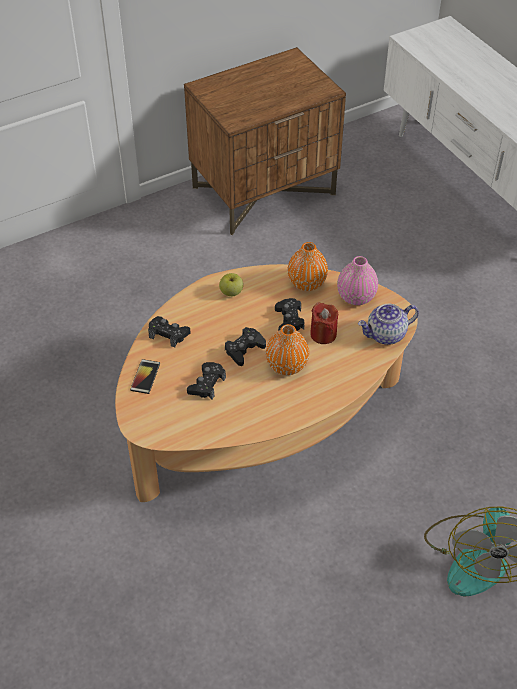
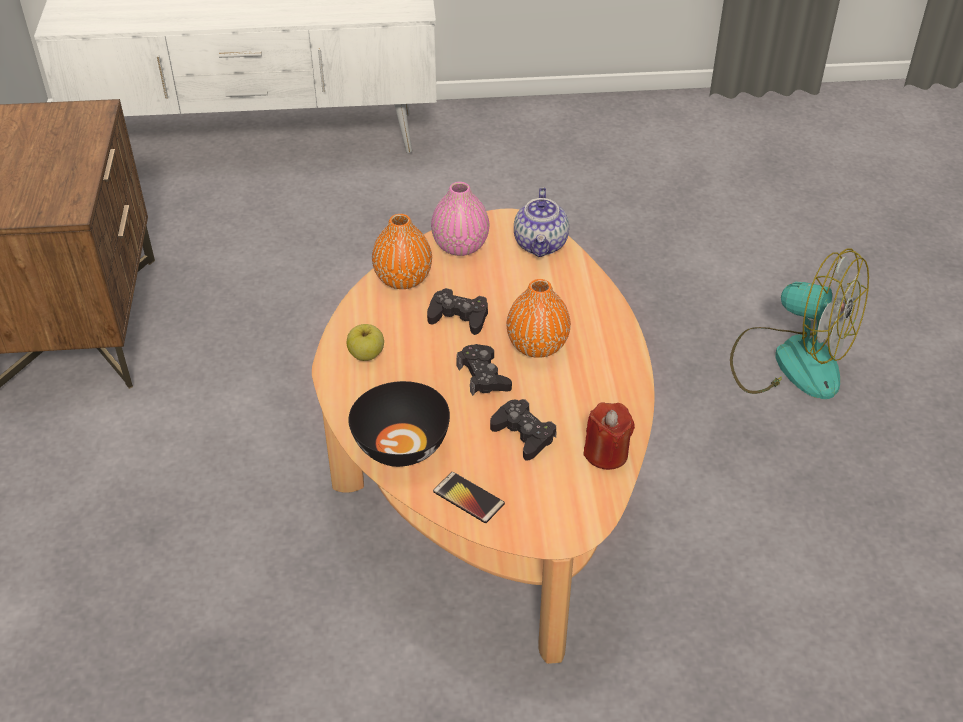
camera: 65 degrees left, 5 degrees down
(168, 334) = (400, 446): black game controller -> black bowl
(323, 334) = (505, 295): red candle -> red candle (606, 453)

